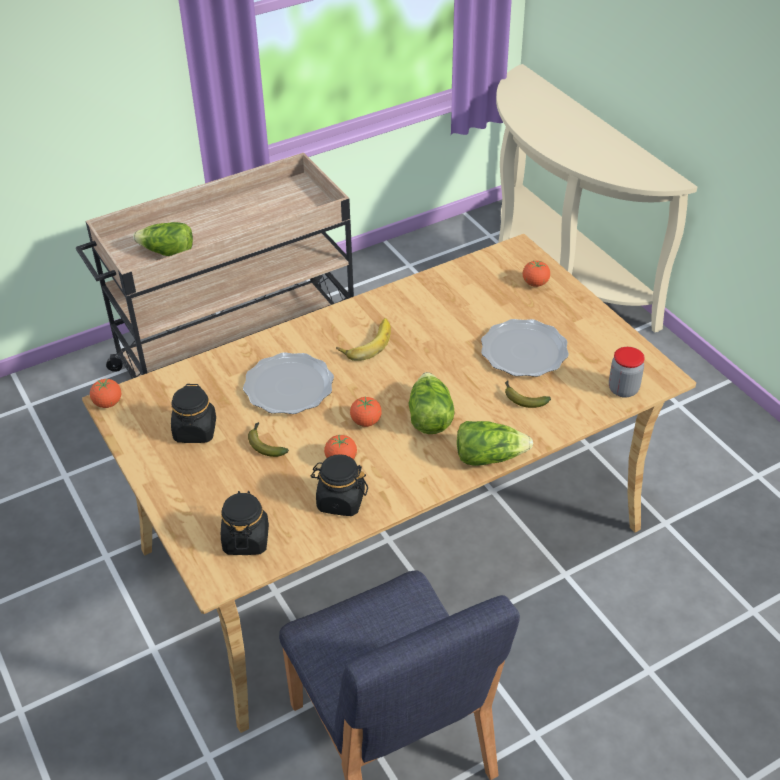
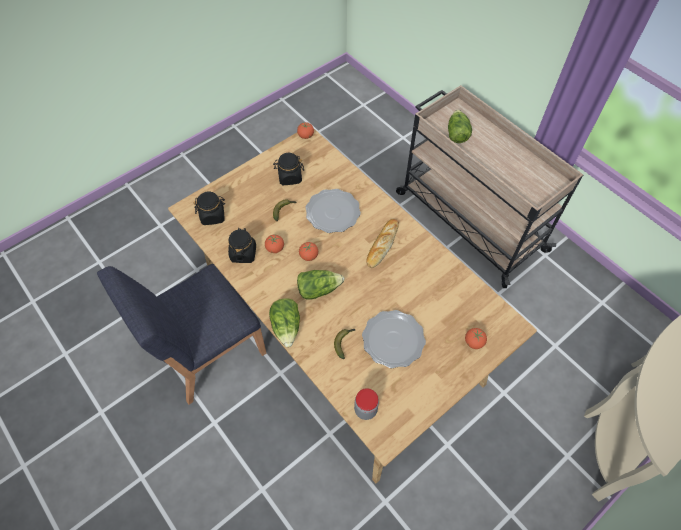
camera: 80 degrees right, 15 degrees up
(366, 342) = (382, 245): banana -> bread

